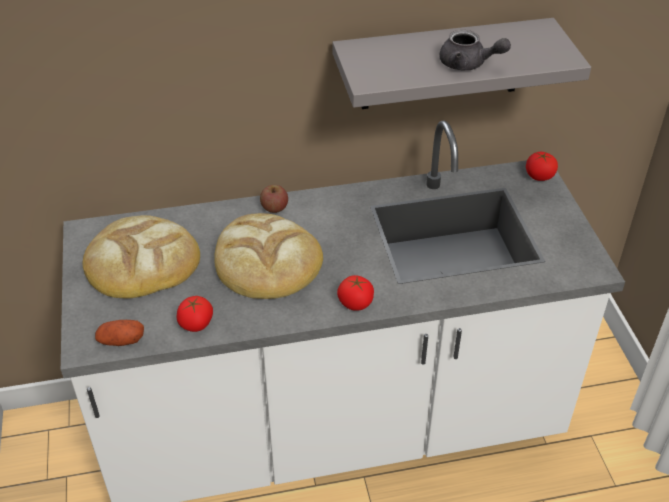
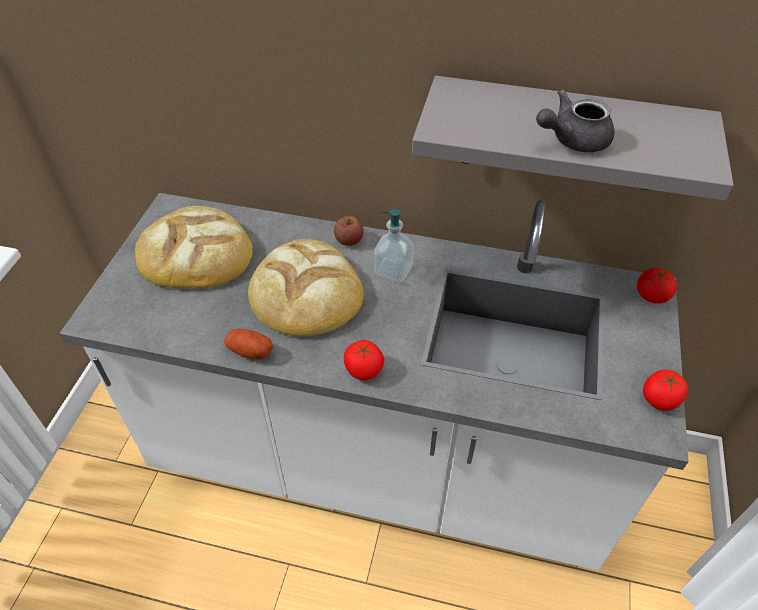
camera: 25 degrees right, 5 degrees up
(121, 340) = (126, 325): potato -> potato (250, 351)
(196, 324) = (200, 333): tomato -> tomato (659, 399)
(329, 220) = (393, 271): none -> soap dispenser
(468, 64) = (572, 140): grey teapot -> grey teapot turned 105 degrees clockwise

